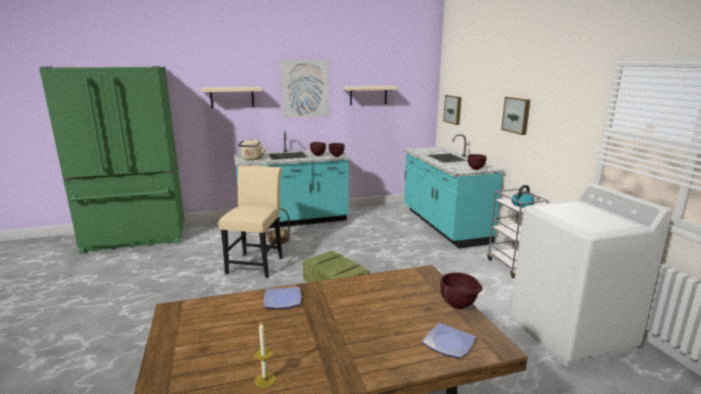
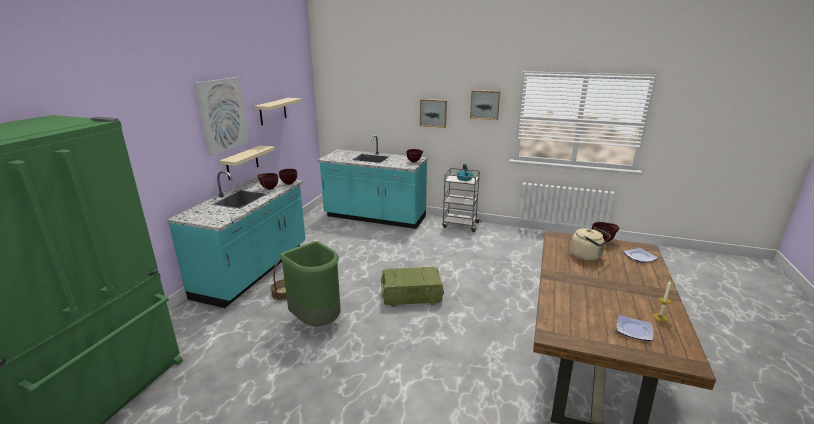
camera: 55 degrees left, 5 degrees up
(232, 97) = (151, 142): beige shelf -> beige shelf (242, 162)
(252, 159) = (217, 216): beige kettle -> beige kettle (587, 256)
(257, 263) = (317, 321): beige chair -> green trash can
(283, 300) = (563, 288): plate -> plate (634, 330)
(453, 109) = (345, 113): picture -> picture (485, 104)
(570, 333) = (542, 245): white washing machine -> none

